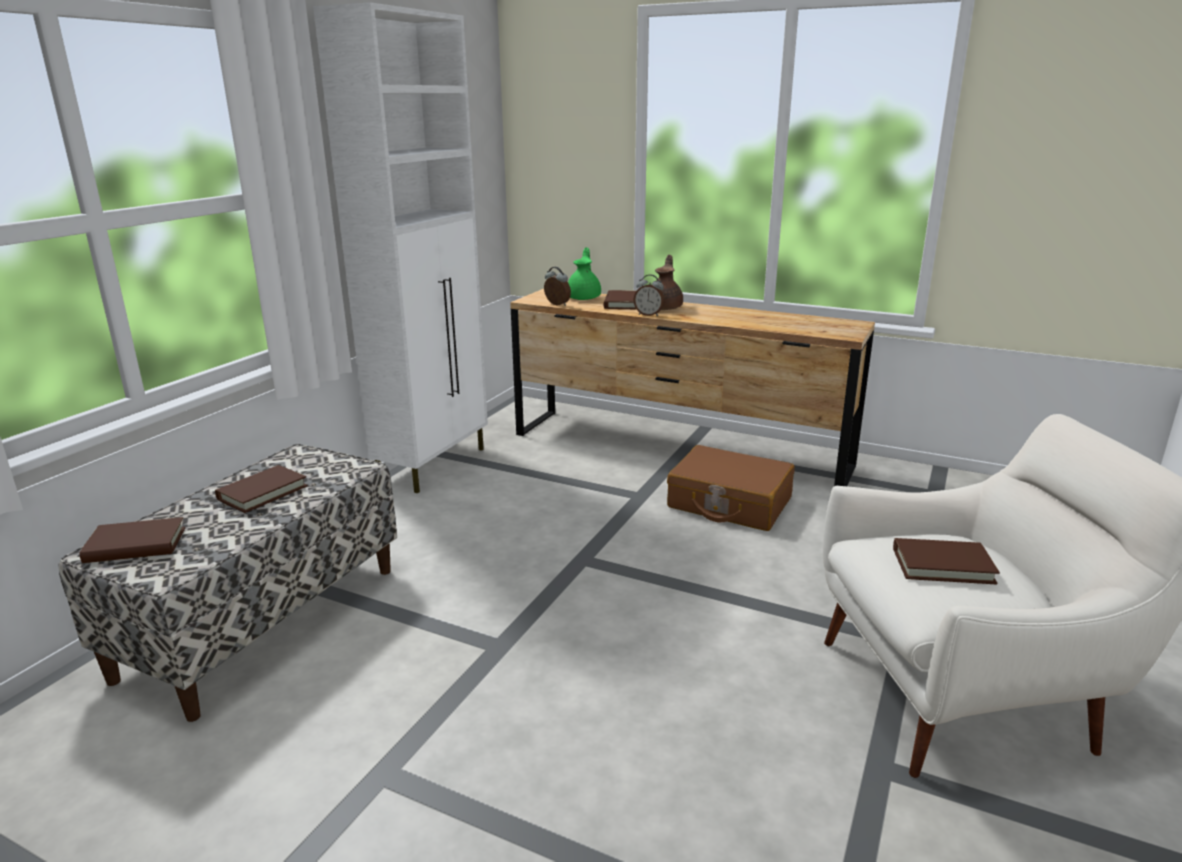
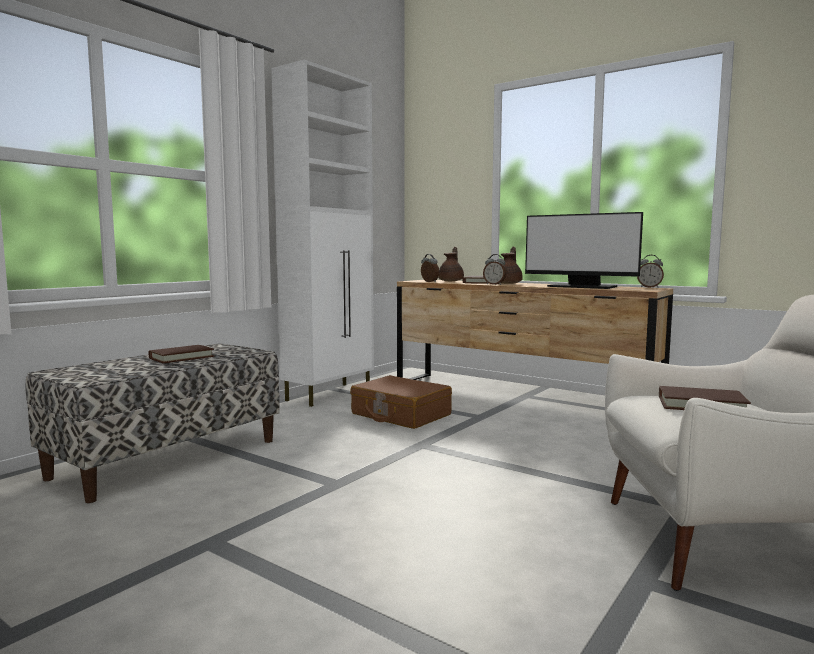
camera: 10 degrees right, 15 degrees down
(135, 545) = (80, 370): brown book -> none
(584, 298) = (451, 281): green teapot -> brown teapot
(729, 503) = (551, 424): brown suitcase -> brown suitcase (400, 415)
(763, 321) = (581, 286): none -> monitor
(846, 320) = (649, 287): none -> alarm clock

